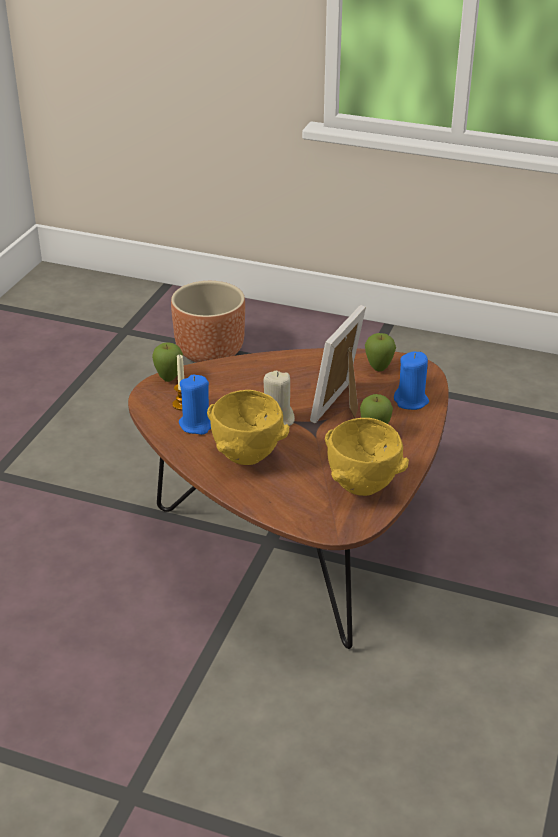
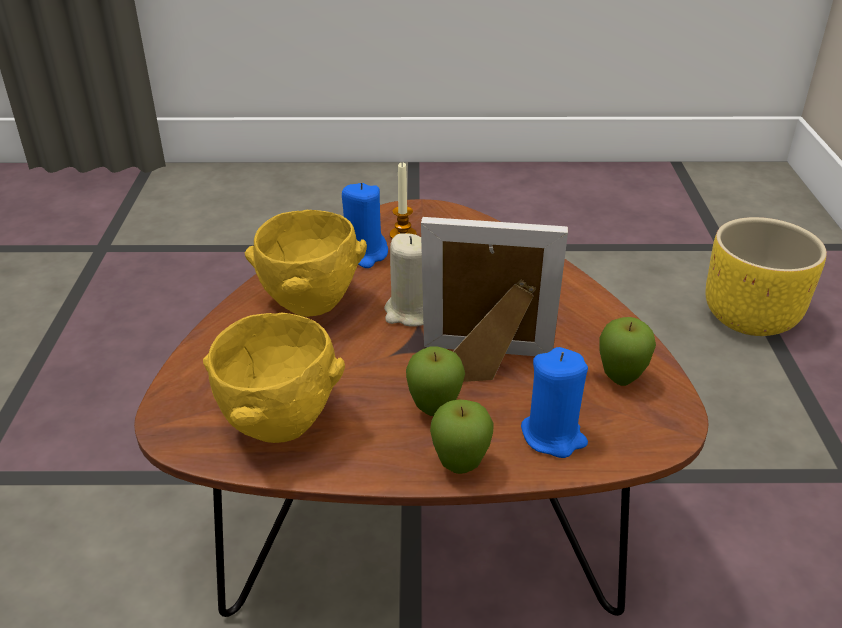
camera: 70 degrees right, 0 degrees up
(169, 379) = (452, 214): apple -> apple (460, 468)
(210, 352) = (751, 318): brown planter -> yellow planter

